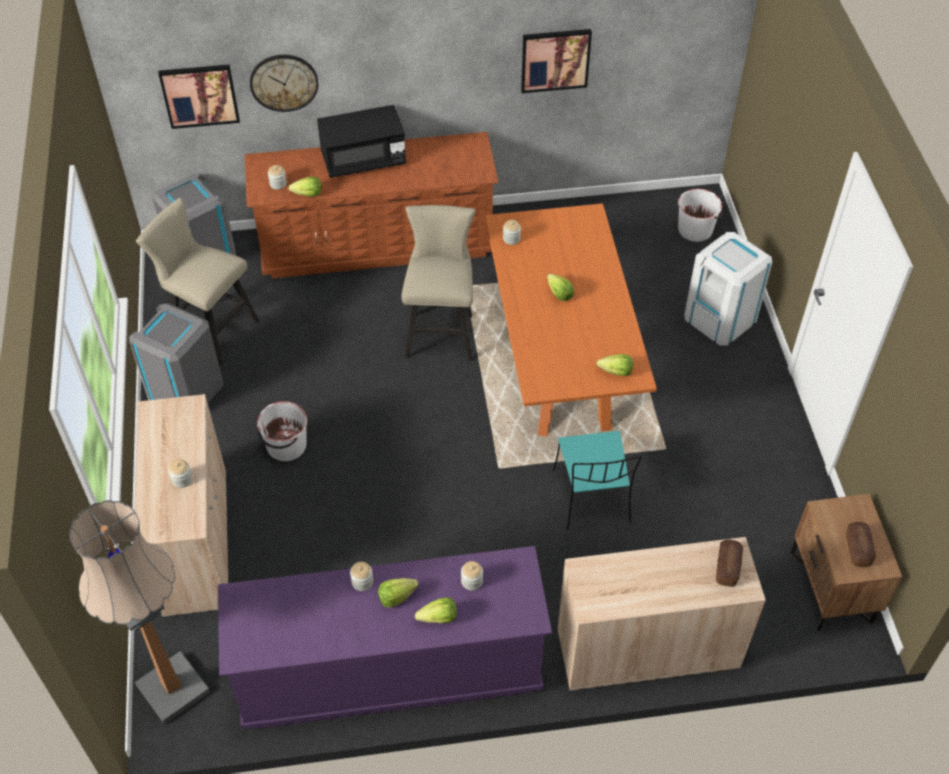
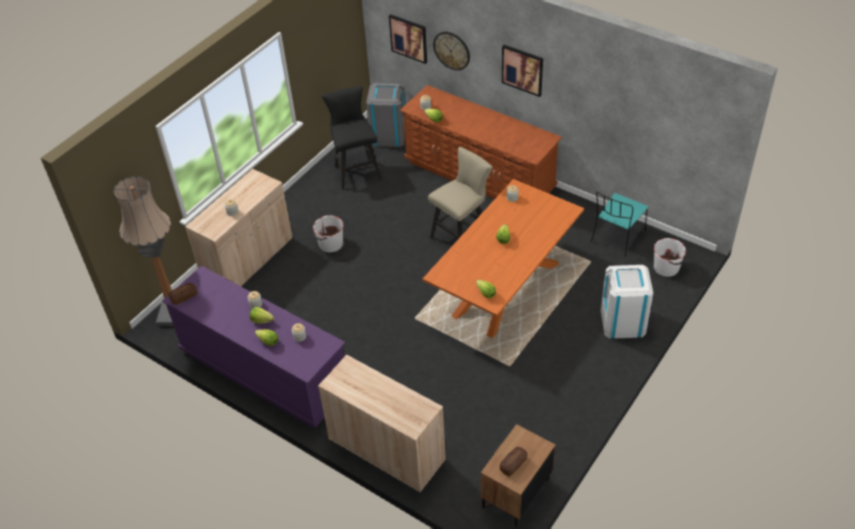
camera: 45 degrees right, 5 degrees down
(186, 390) = (315, 191): grey trash can -> none
(211, 330) = (356, 171): beige stool -> black stool
(363, 160) = (480, 117): black microwave -> none
(555, 60) = (607, 107): picture -> picture (522, 70)
(592, 498) = (443, 363): turquoise chair -> turquoise chair (617, 237)
(727, 567) = (415, 412): bread -> bread (184, 297)

